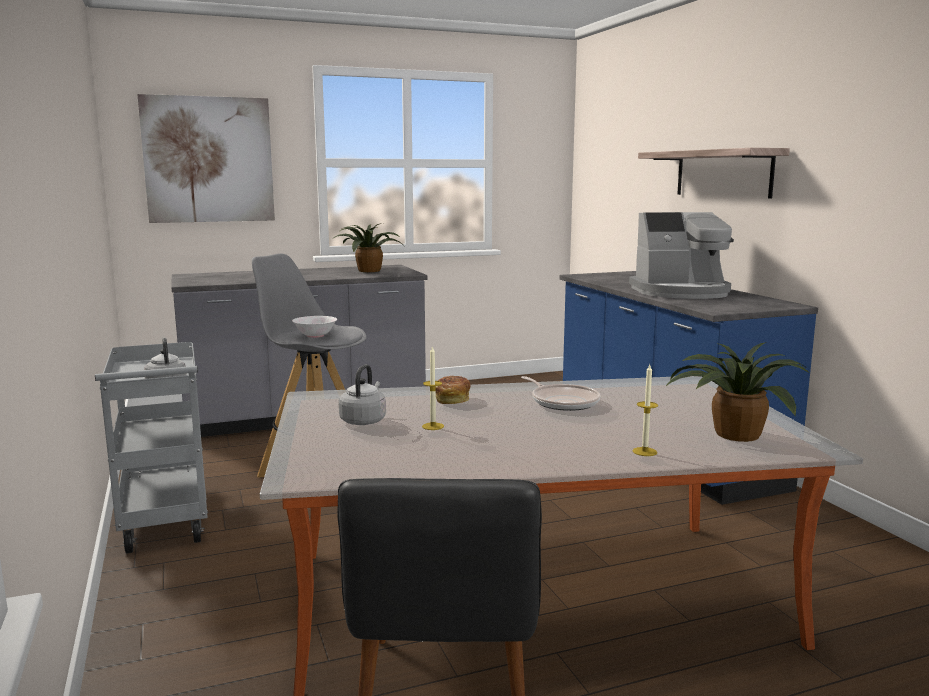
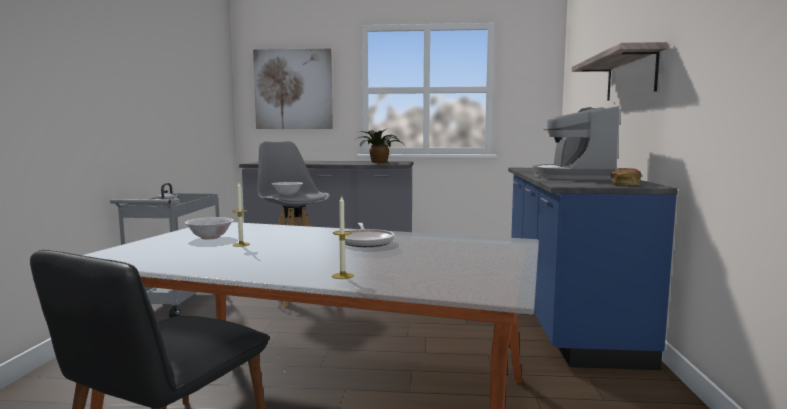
camera: 25 degrees right, 5 degrees down
(364, 420) = (210, 237): grey kettle -> white bowl
(452, 399) = (295, 233): bread -> bread (625, 185)
(681, 292) = (572, 177): coffee machine -> coffee machine turned 75 degrees clockwise
(733, 434) = (448, 275): potted plant -> none

